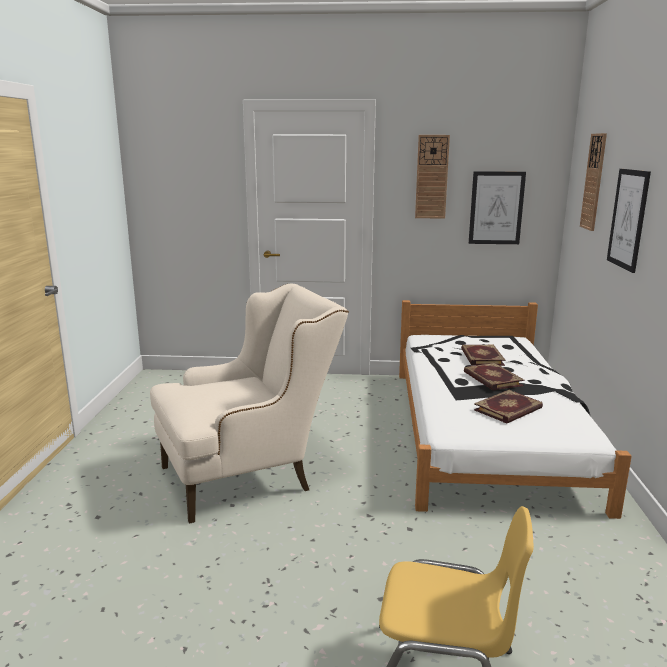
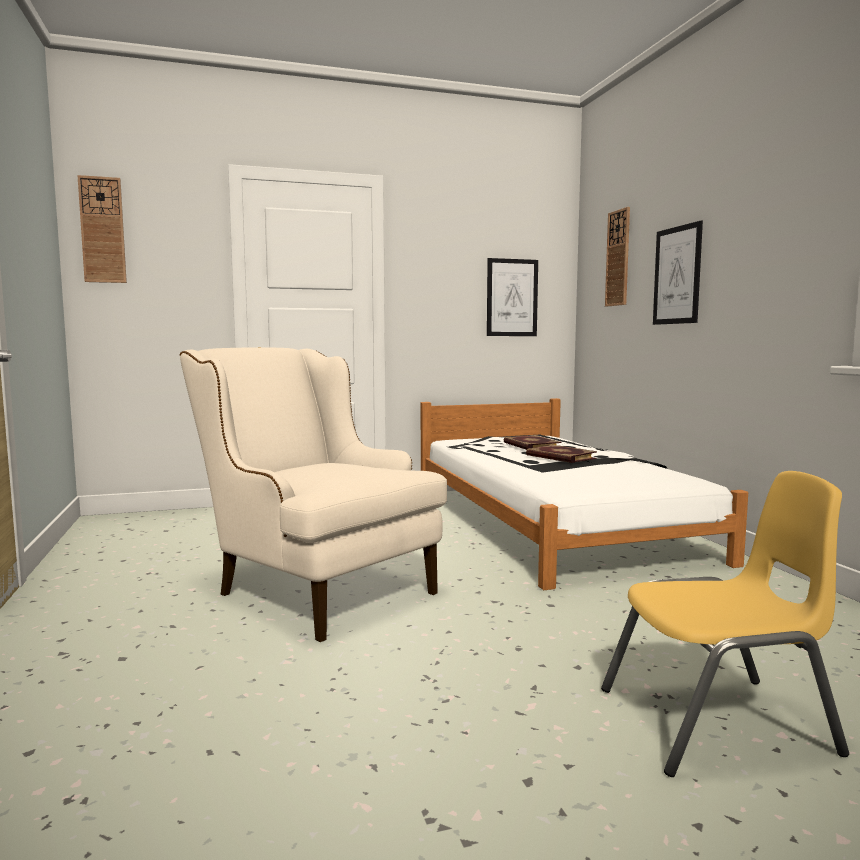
camera: 20 degrees left, 10 degrees down
(250, 474) = (314, 588): beige armchair -> beige armchair turned 90 degrees counterclockwise
(431, 177) = (445, 263): wall clock -> wall clock (102, 230)
(509, 409) = (603, 473): book -> none

